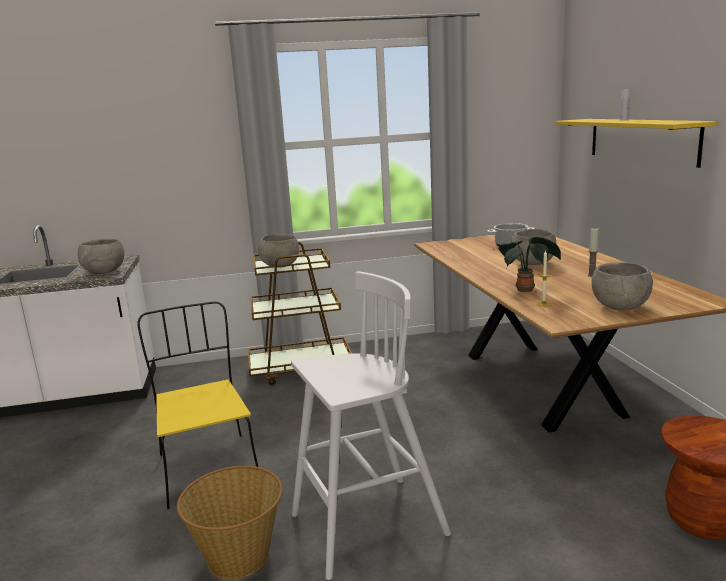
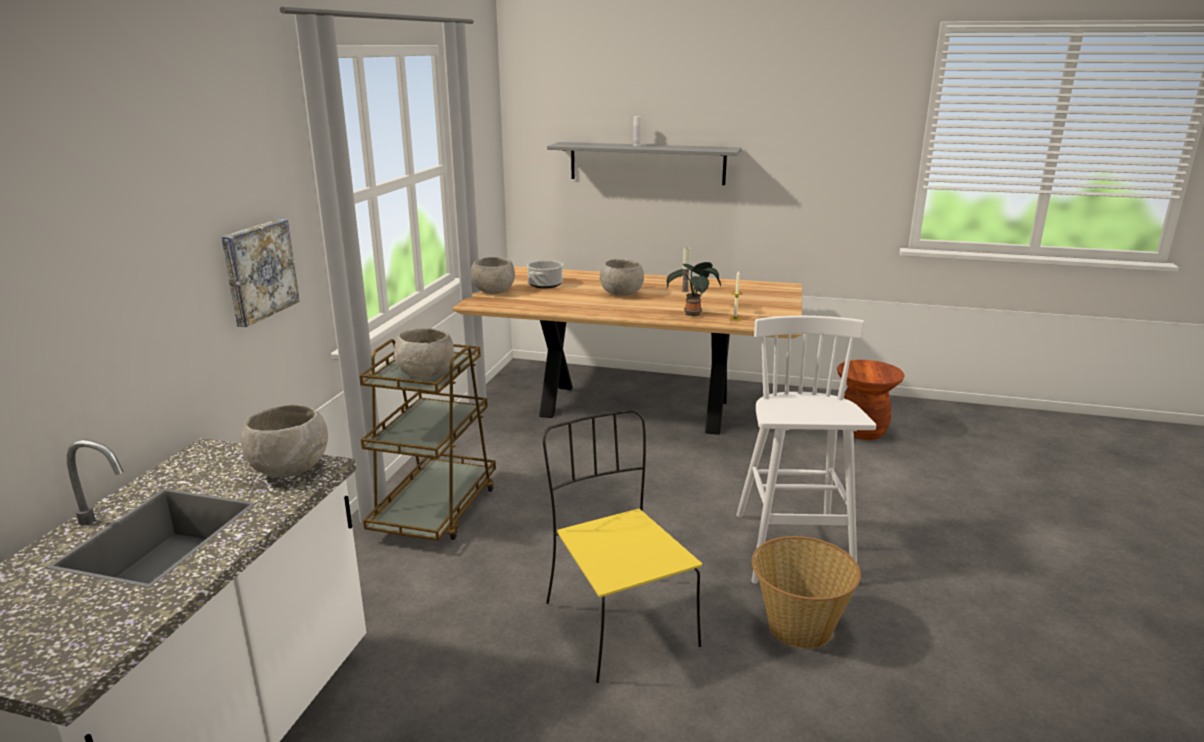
camera: 65 degrees left, 5 degrees up
(198, 176) = (258, 271): none -> picture
(207, 467) = (618, 622): yellow chair -> yellow chair turned 60 degrees clockwise
(619, 307) = (770, 305): grey bowl -> grey bowl (493, 292)
(641, 140) = (647, 163): yellow shelf -> grey shelf

